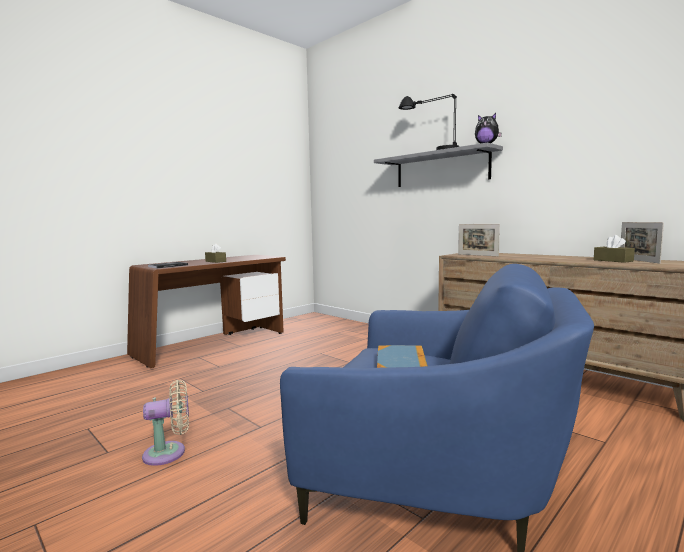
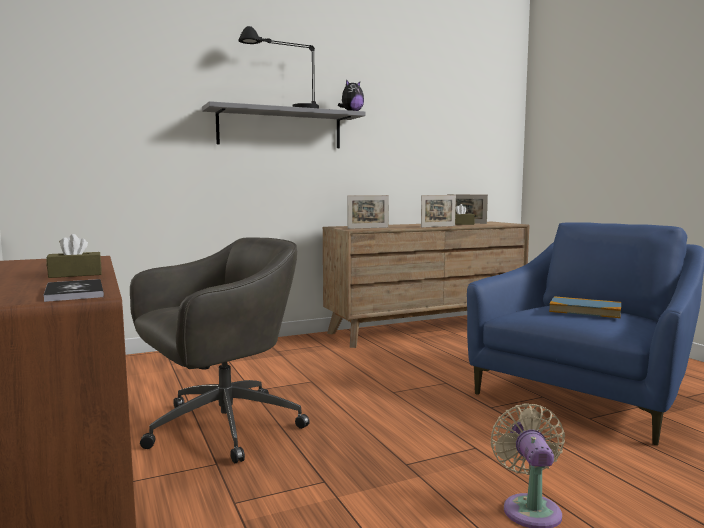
camera: 70 degrees left, 0 degrees up
(262, 358) = (220, 428): none -> grey office chair
(549, 260) = (438, 226): none -> picture frame

